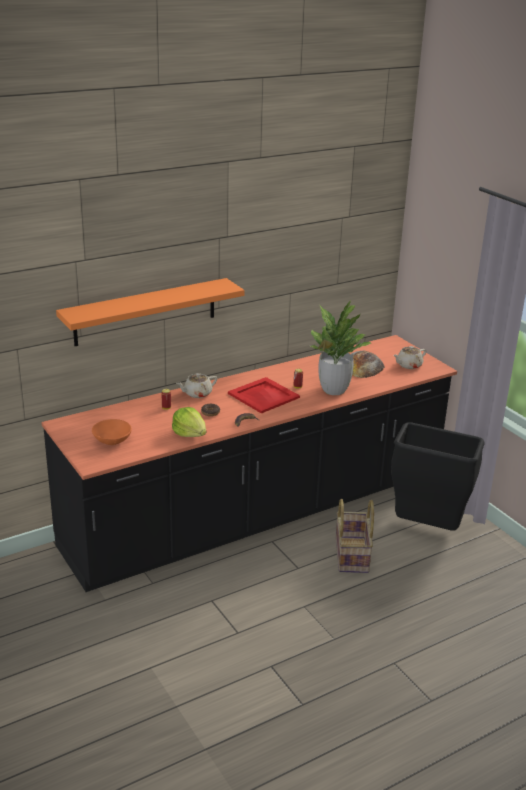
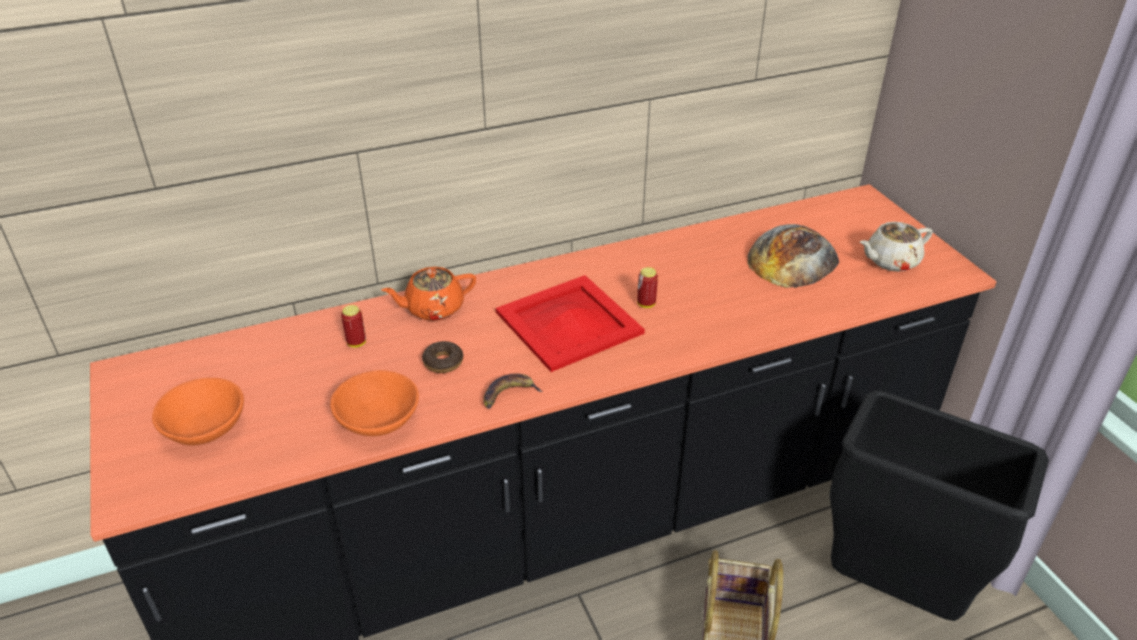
camera: 10 degrees right, 10 degrees up
(145, 312) = (306, 137): orange shelf -> none
(190, 433) = (378, 420): lettuce -> orange bowl
(197, 394) = (433, 308): beige teapot -> orange teapot
(333, 390) = (721, 317): potted plant -> none

